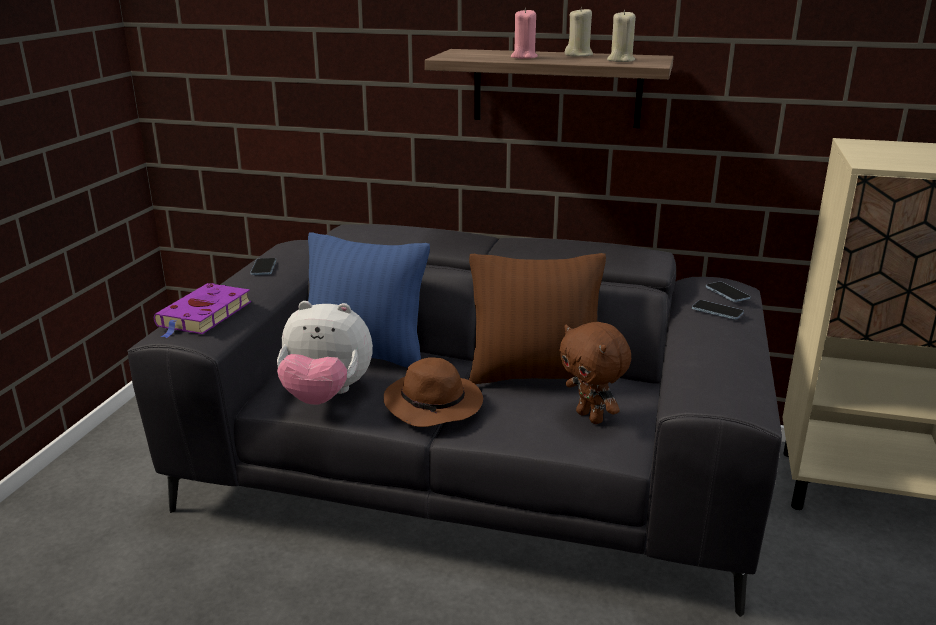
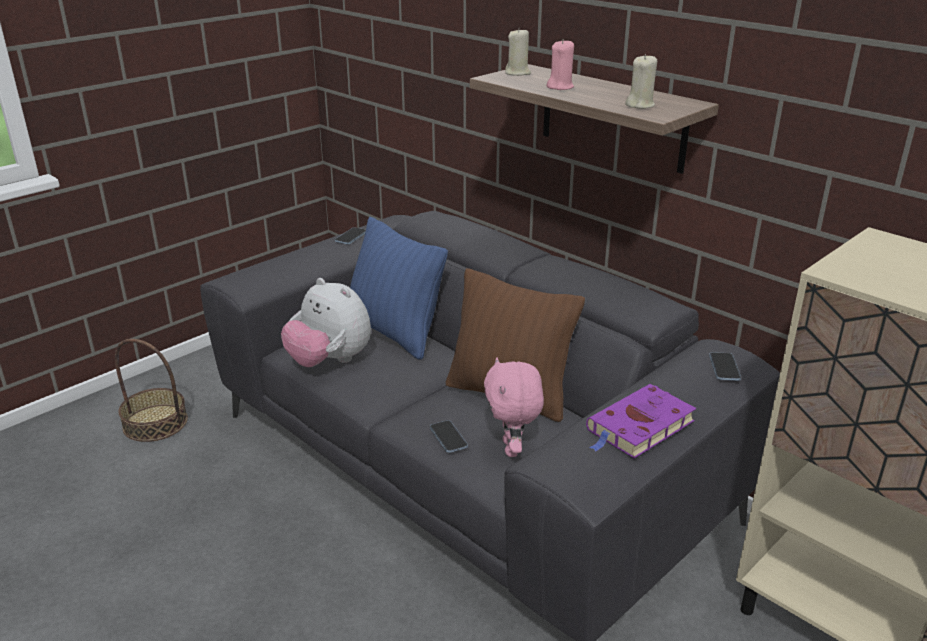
camera: 30 degrees right, 5 degrees up
(71, 550) = (155, 423): none -> basket
(203, 315) = (265, 270): purple book -> purple book (638, 427)
(435, 405) = (399, 395): brown hat -> none
(579, 55) = (619, 91): beige candle -> beige candle (518, 73)
(591, 417) = (512, 449): brown plush toy -> pink plush toy
(717, 311) = (686, 384): phone -> phone (448, 438)

